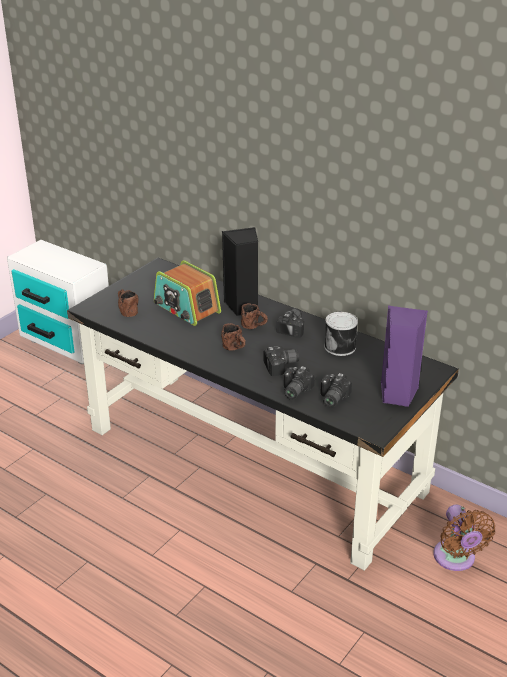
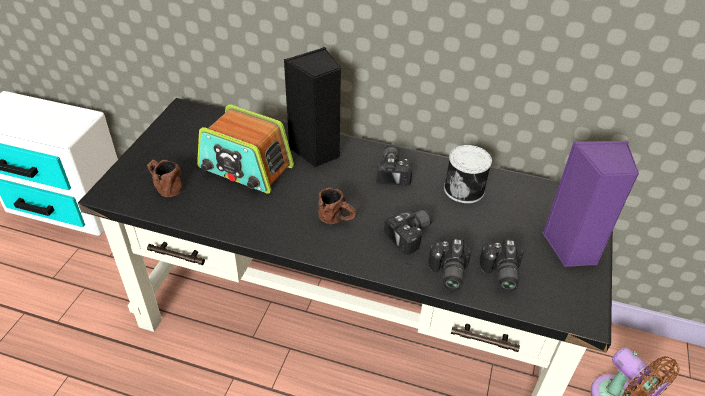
camera: 20 degrees left, 10 degrees up
(254, 326) = (346, 179): brown mug -> none

